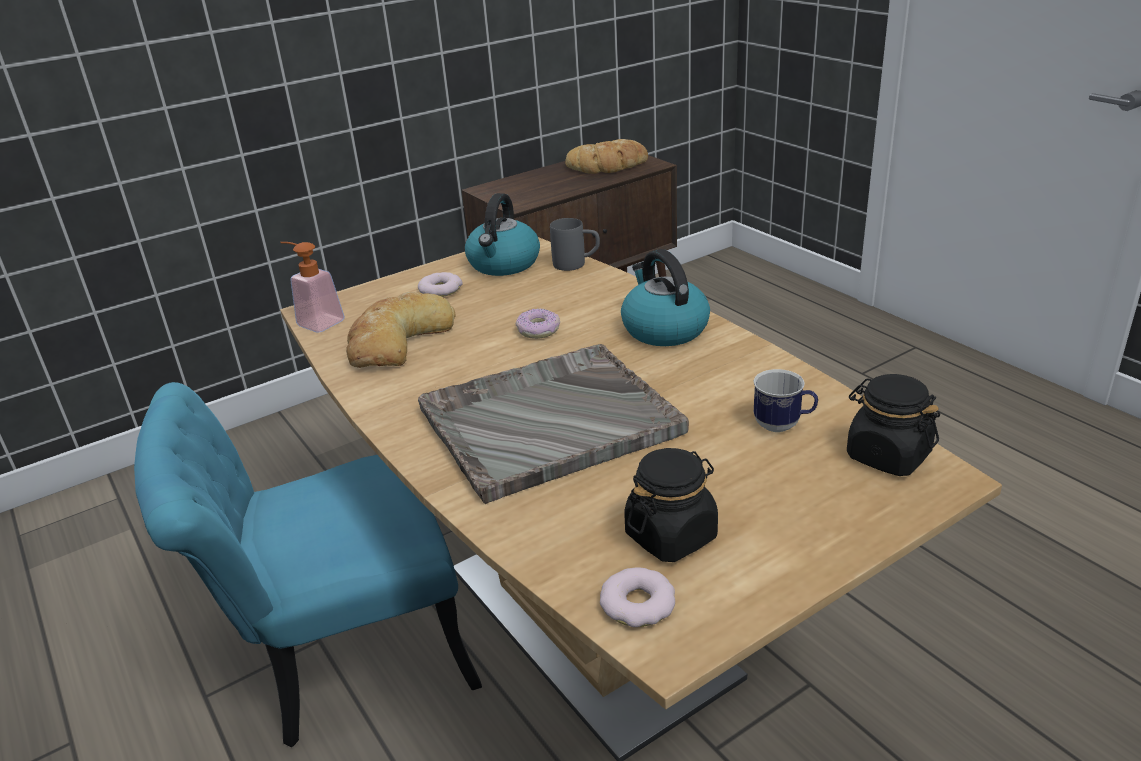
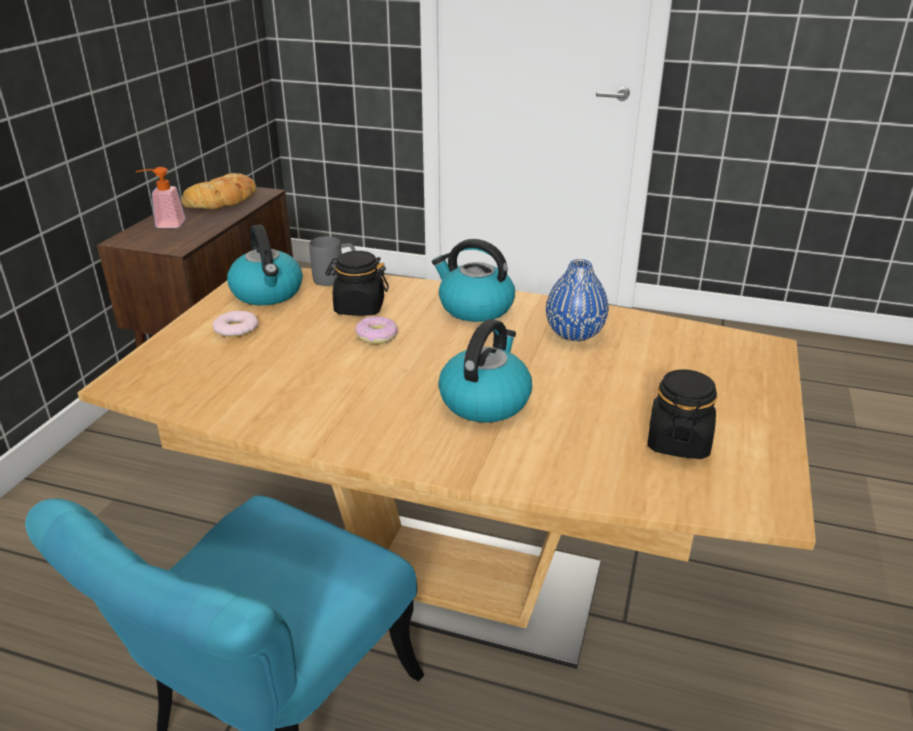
camera: 40 degrees left, 0 degrees up
(315, 321) = (140, 391): soap dispenser -> soap dispenser (165, 224)
(397, 340) = (257, 381): bread -> none
(547, 422) = (485, 400): grey tray -> kettle
(638, 604) = (721, 493): donut -> none
(728, 386) = (574, 333): none -> blue vase
(783, 425) = (643, 347): mug -> none
(887, 455) = (723, 344): black jar -> black jar (359, 307)

